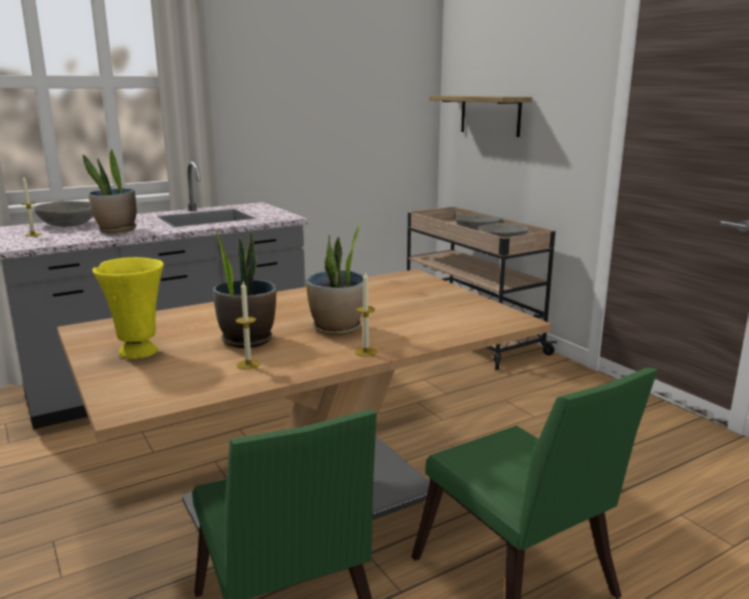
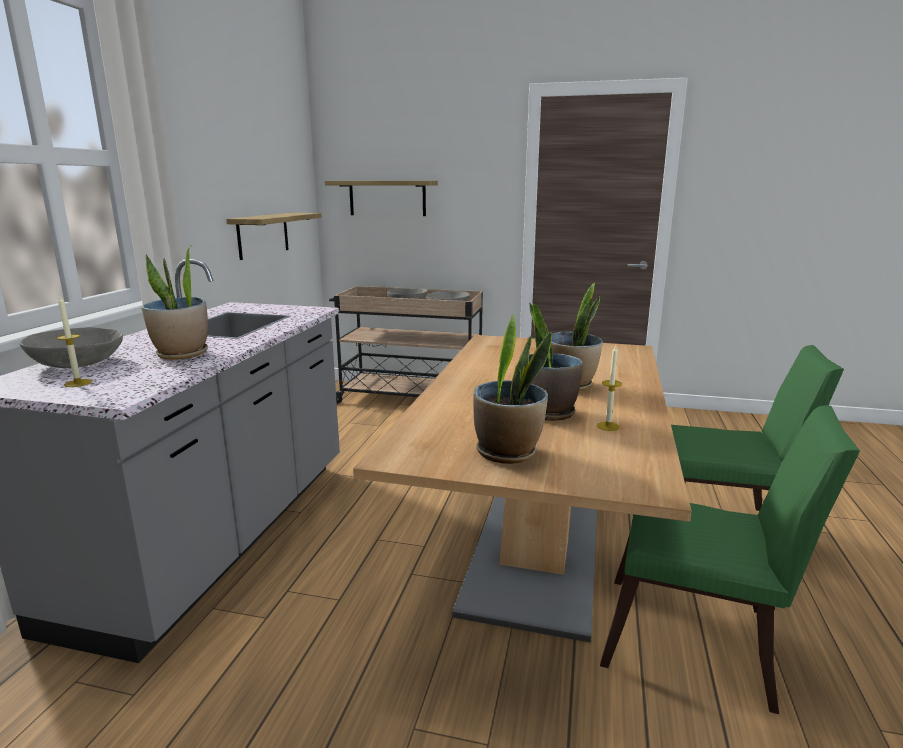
camera: 45 degrees left, 0 degrees up
(138, 351) = (507, 452): yellow vase -> potted plant
(345, 146) = (263, 235): none -> shelf
(365, 352) = (635, 392): candle -> none

